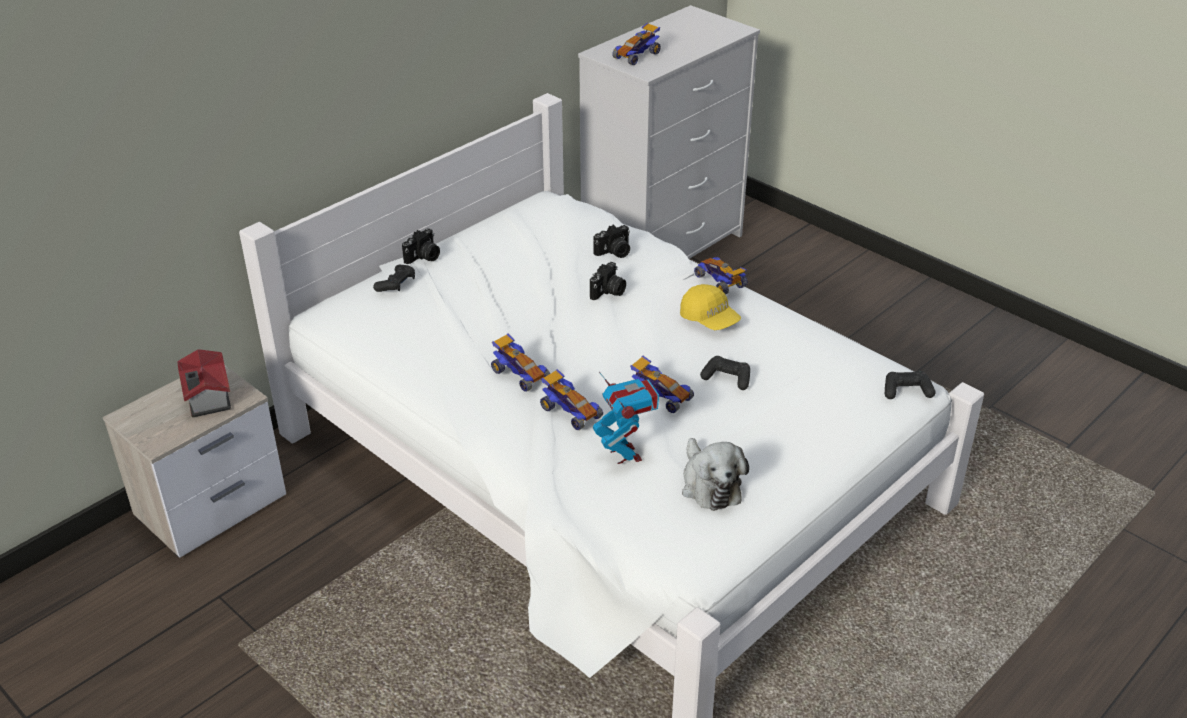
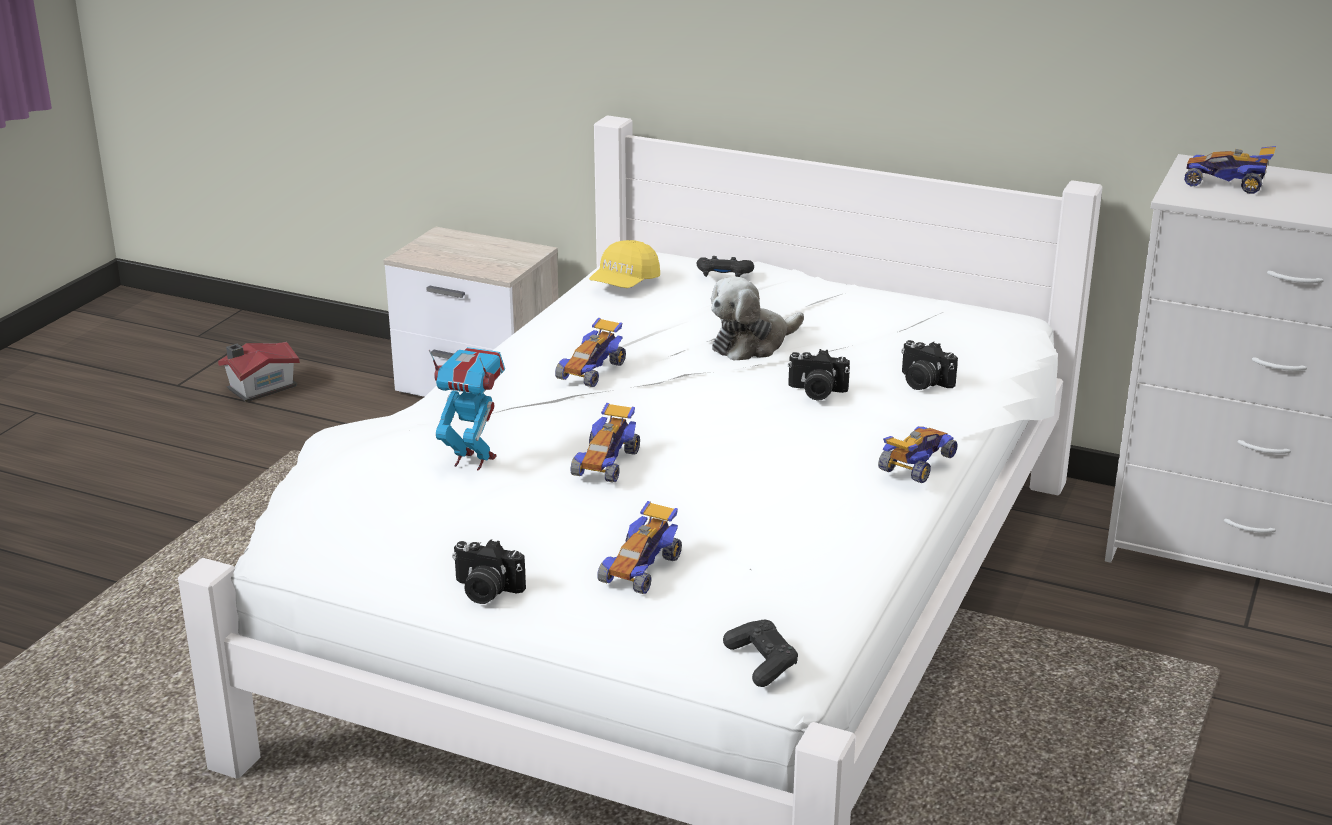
camera: 70 degrees right, 10 degrees down
(207, 399) = (488, 258): toy house -> toy house (259, 387)
(423, 257) = (792, 277): camera -> camera (485, 591)
(570, 412) = (536, 411): toy car -> toy car (640, 568)
(625, 454) = (473, 460): toy robot -> toy robot turned 120 degrees counterclockwise
(709, 319) = (818, 473): yellow cap -> yellow cap (624, 283)
(709, 484) = (445, 527): plush toy -> plush toy (752, 344)
(727, 378) = (686, 507): black game controller -> none

